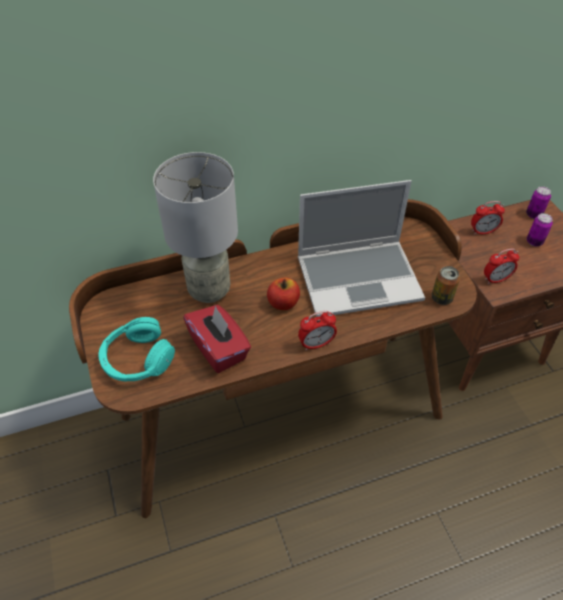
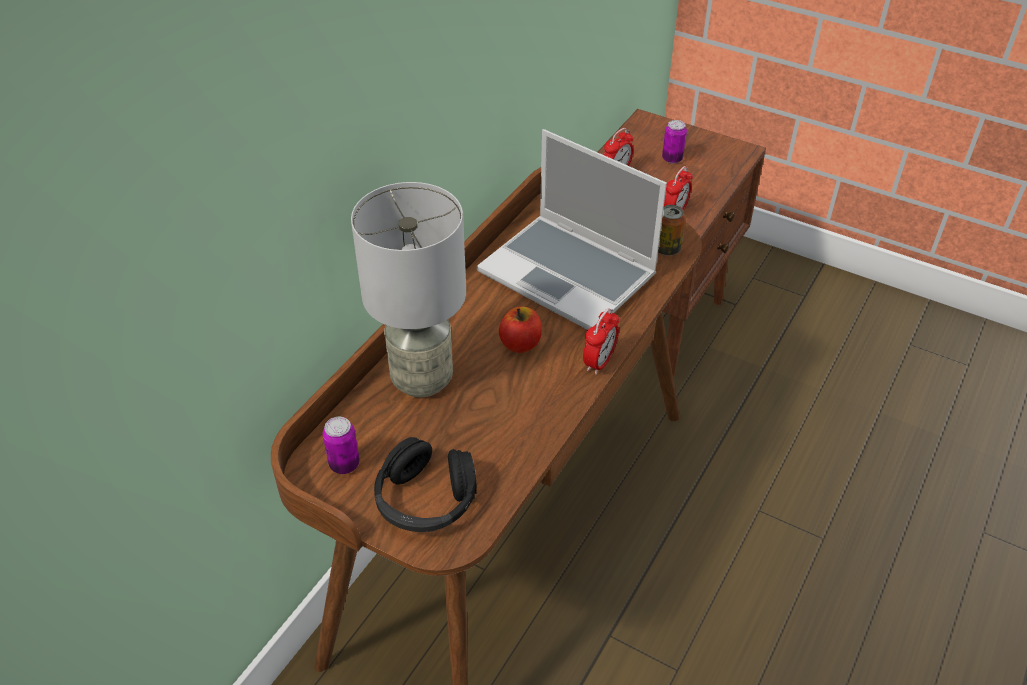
camera: 40 degrees left, 5 degrees down
(137, 359) = (425, 500): turquoise headphones -> black headphones
(219, 349) = (506, 430): red tissue box -> none
(359, 278) = (570, 274): laptop -> laptop turned 90 degrees clockwise
(533, 214) = (645, 133): can -> can (344, 464)

